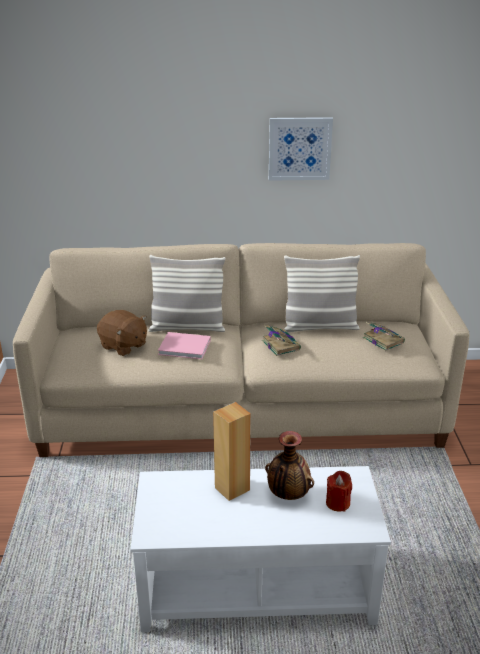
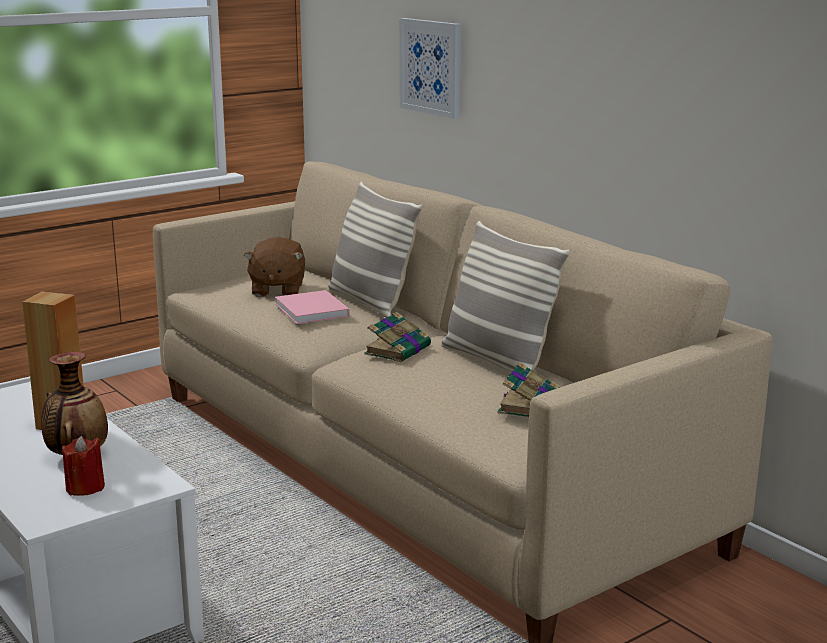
camera: 55 degrees right, 10 degrees down
(299, 148) = (601, 67): picture -> picture (431, 67)

